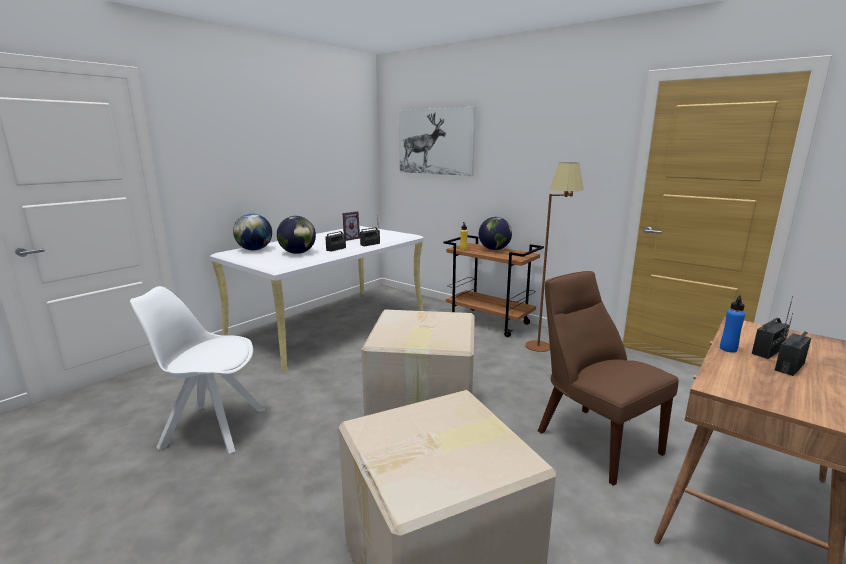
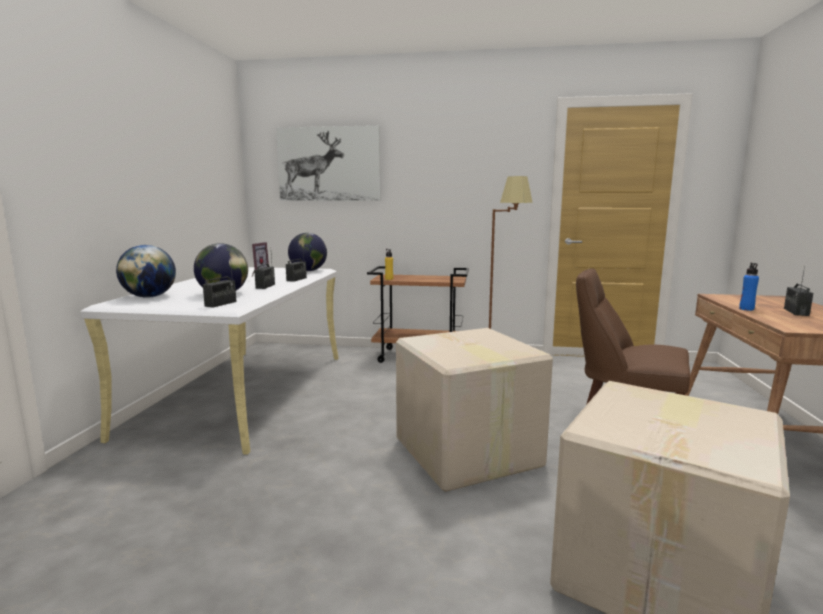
camera: 30 degrees left, 5 degrees down
(211, 427) = (223, 544): white chair -> none
(494, 249) = (419, 276): globe -> globe (308, 271)
(767, 351) = (766, 307): radio -> radio (221, 304)

